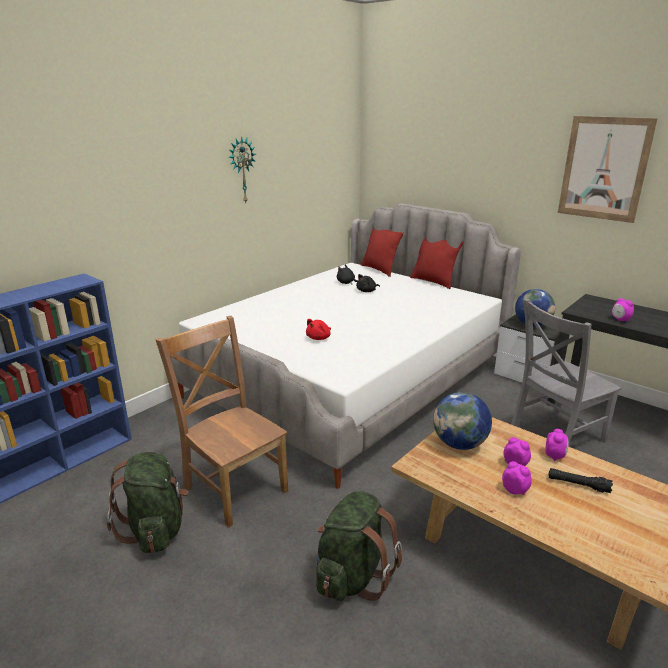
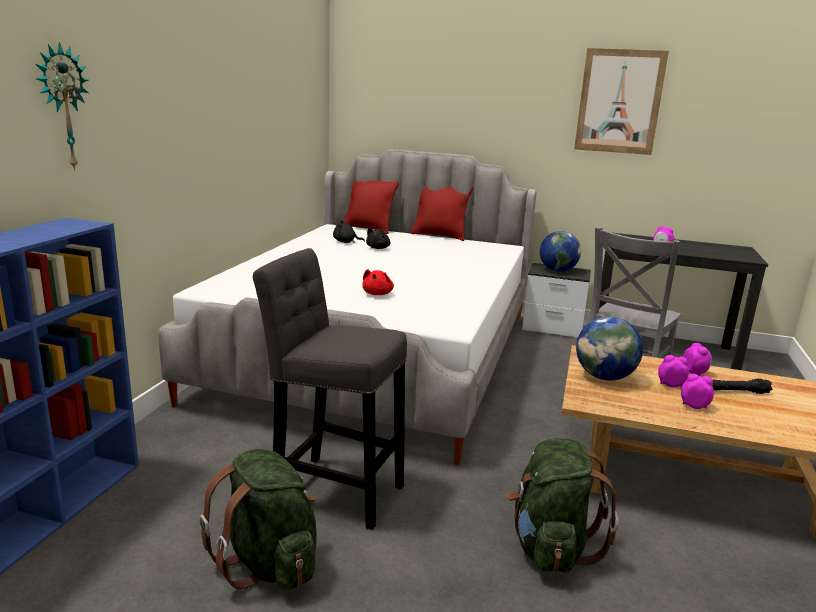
camera: 25 degrees left, 5 degrees down
(233, 486) = (332, 490): brown chair -> grey stool
(241, 170) = (230, 93): wall clock -> wall clock (62, 107)

